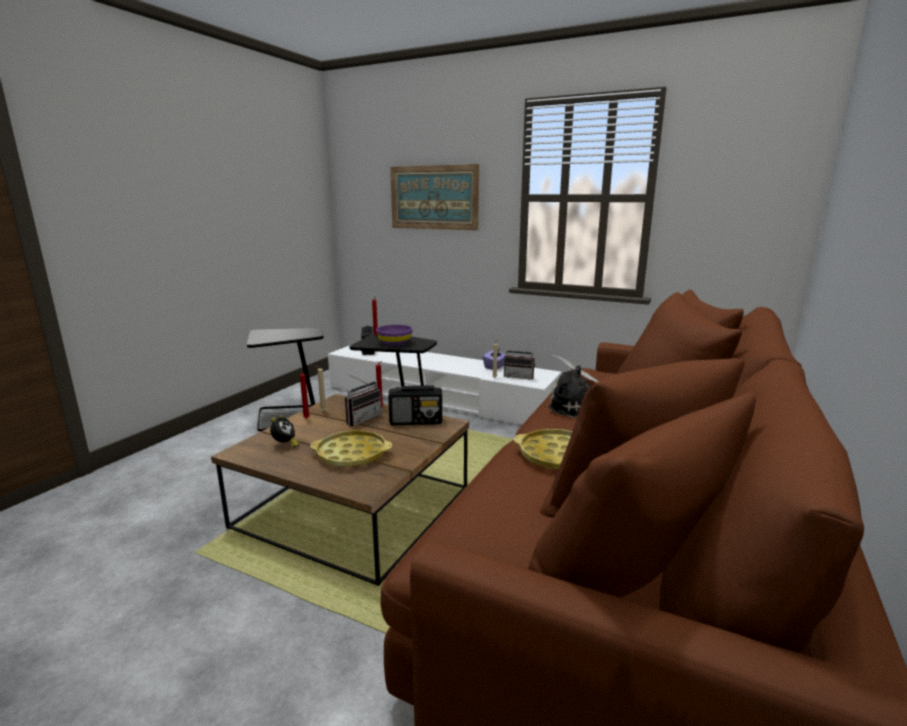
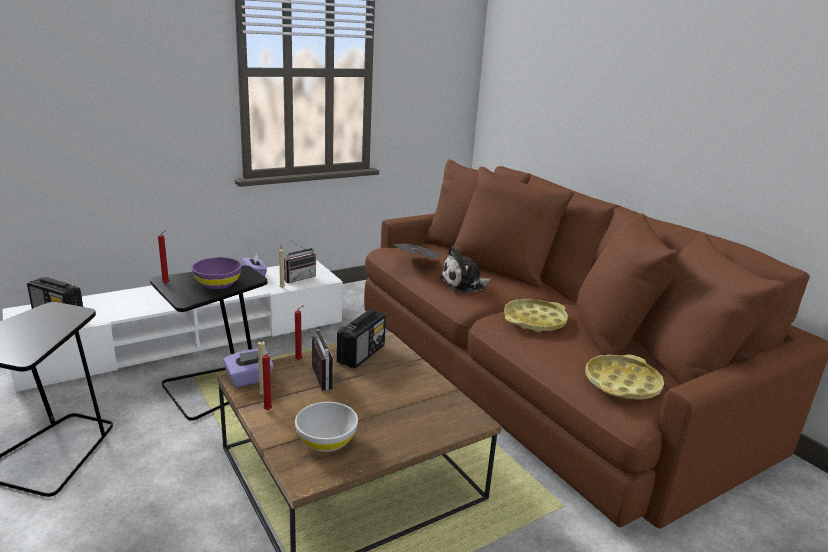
camera: 60 degrees left, 5 degrees up
(285, 445) = (326, 441): alarm clock -> white bowl
(338, 403) = (249, 379): none -> purple tissue box
(351, 454) = (395, 408): yellow tray -> yellow tray (622, 383)
(434, 197) = (106, 71): picture -> none

